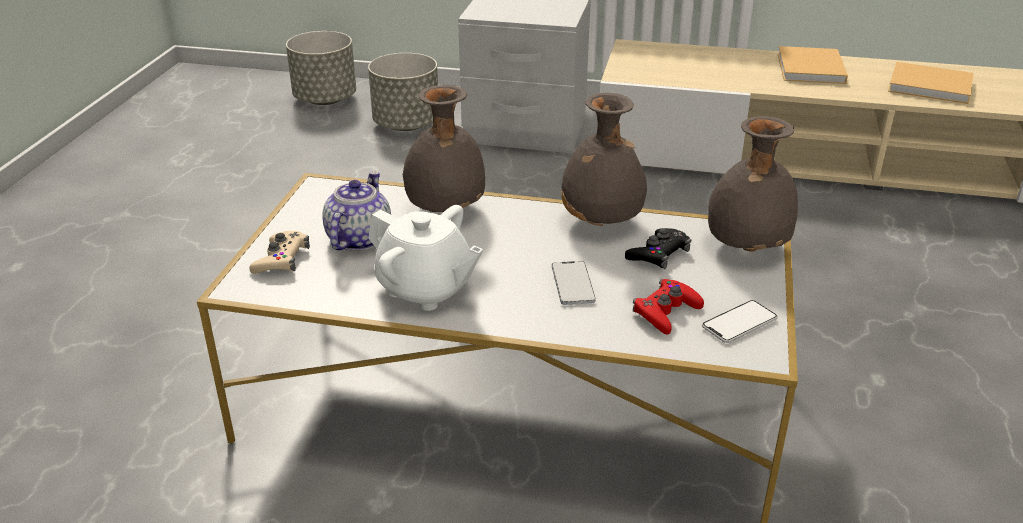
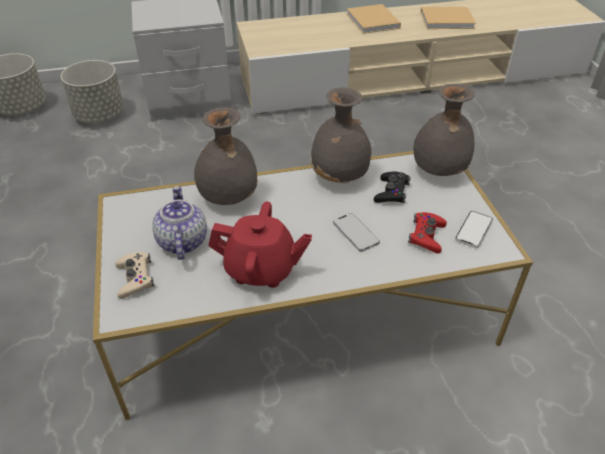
camera: 25 degrees left, 10 degrees up
(425, 289) = (261, 269): white teapot -> red teapot

